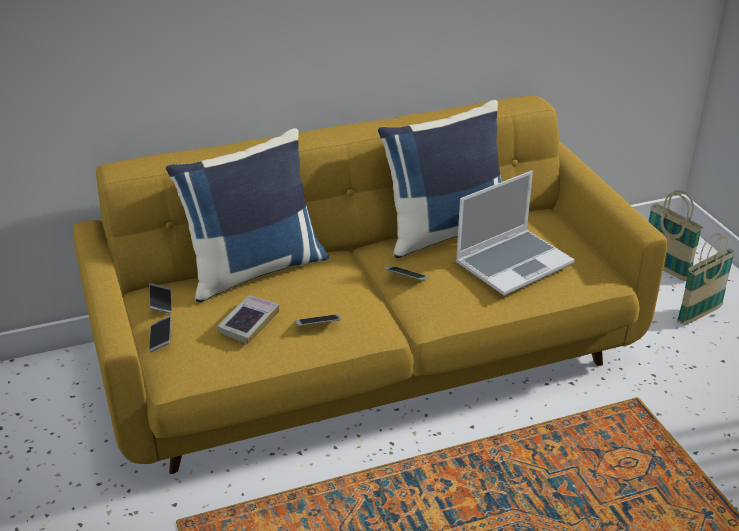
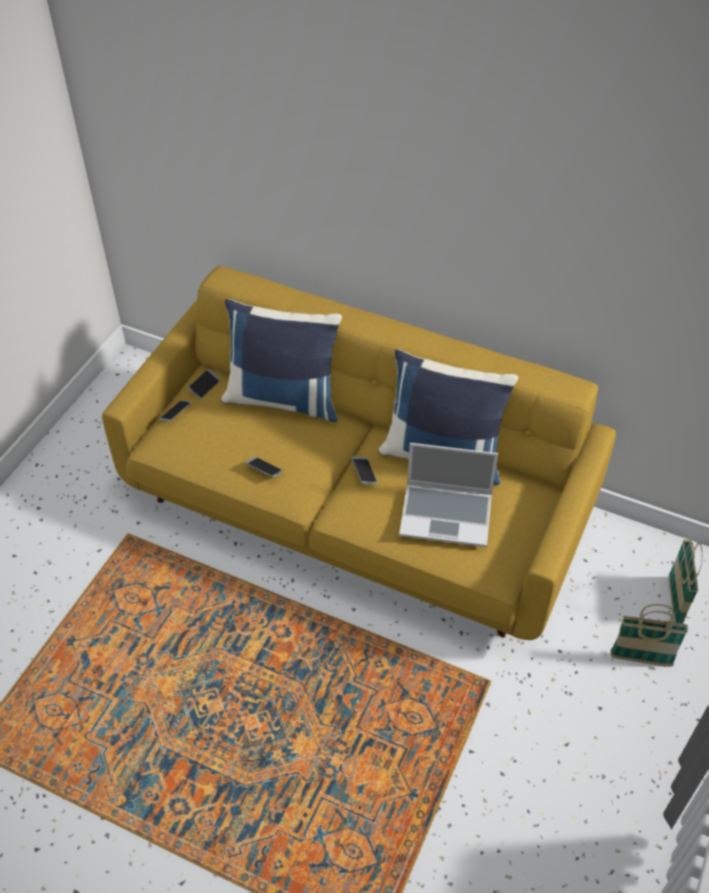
camera: 45 degrees right, 15 degrees up
(248, 323) = (227, 439): book -> none

